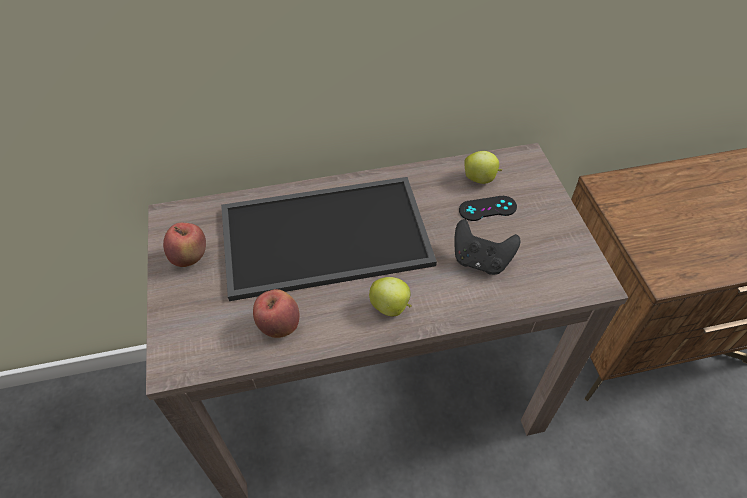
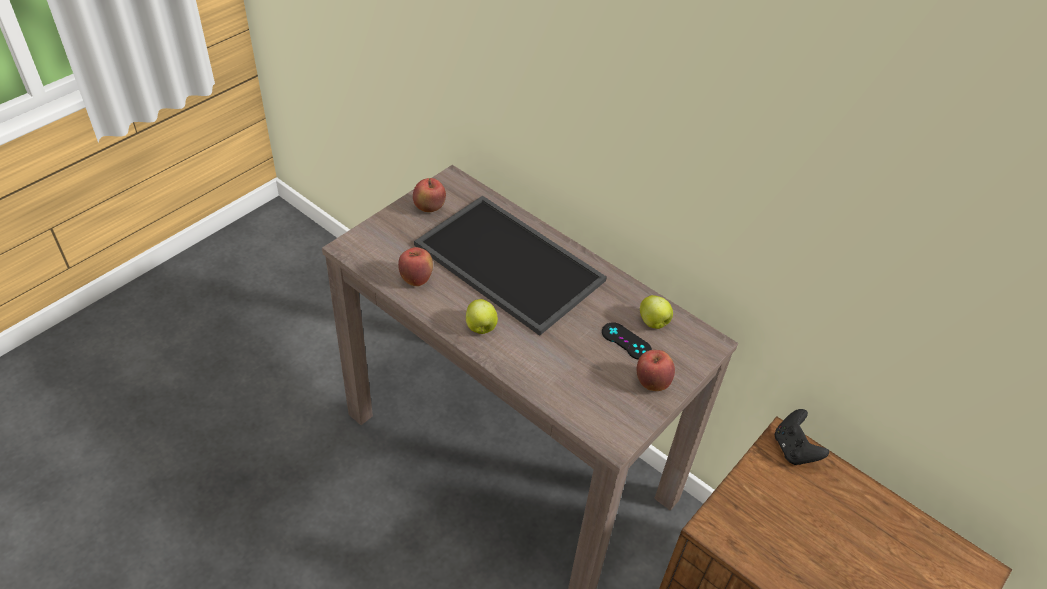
camera: 50 degrees right, 5 degrees down
(480, 260) = (569, 359): black game controller -> black game controller (794, 449)
(546, 219) = (652, 382): none -> apple

